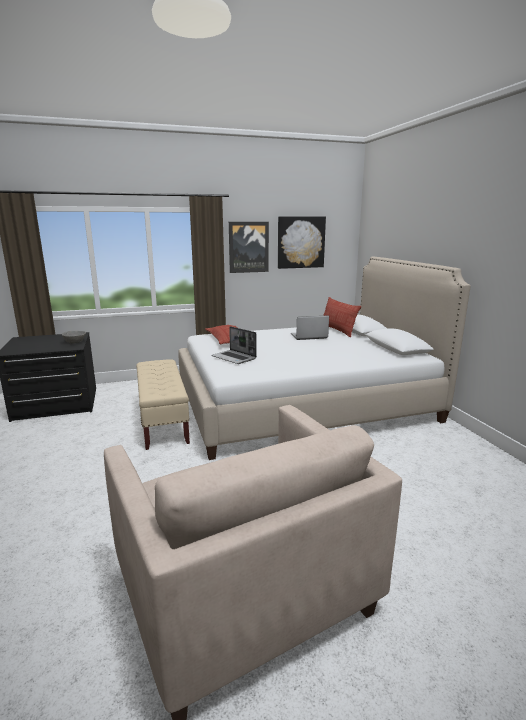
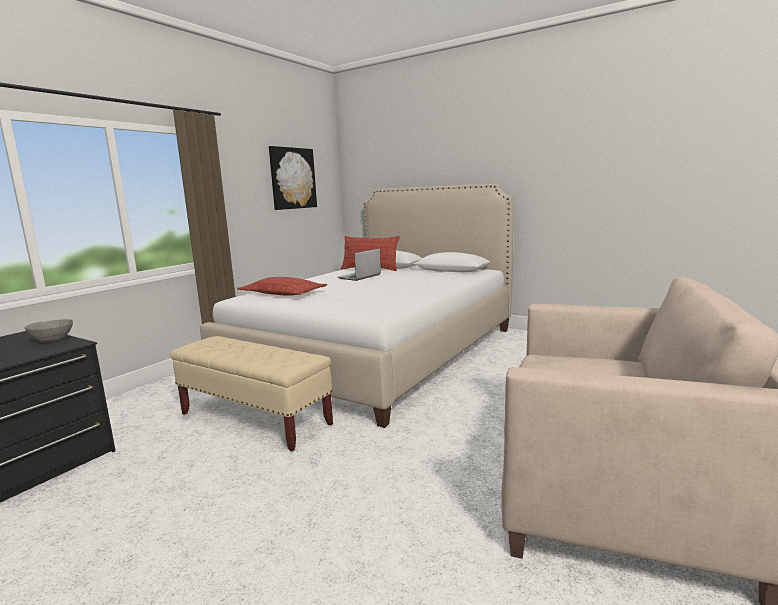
camera: 40 degrees left, 5 degrees down
(234, 358) = (338, 303): laptop -> none
(248, 247) = (242, 183): picture -> none

